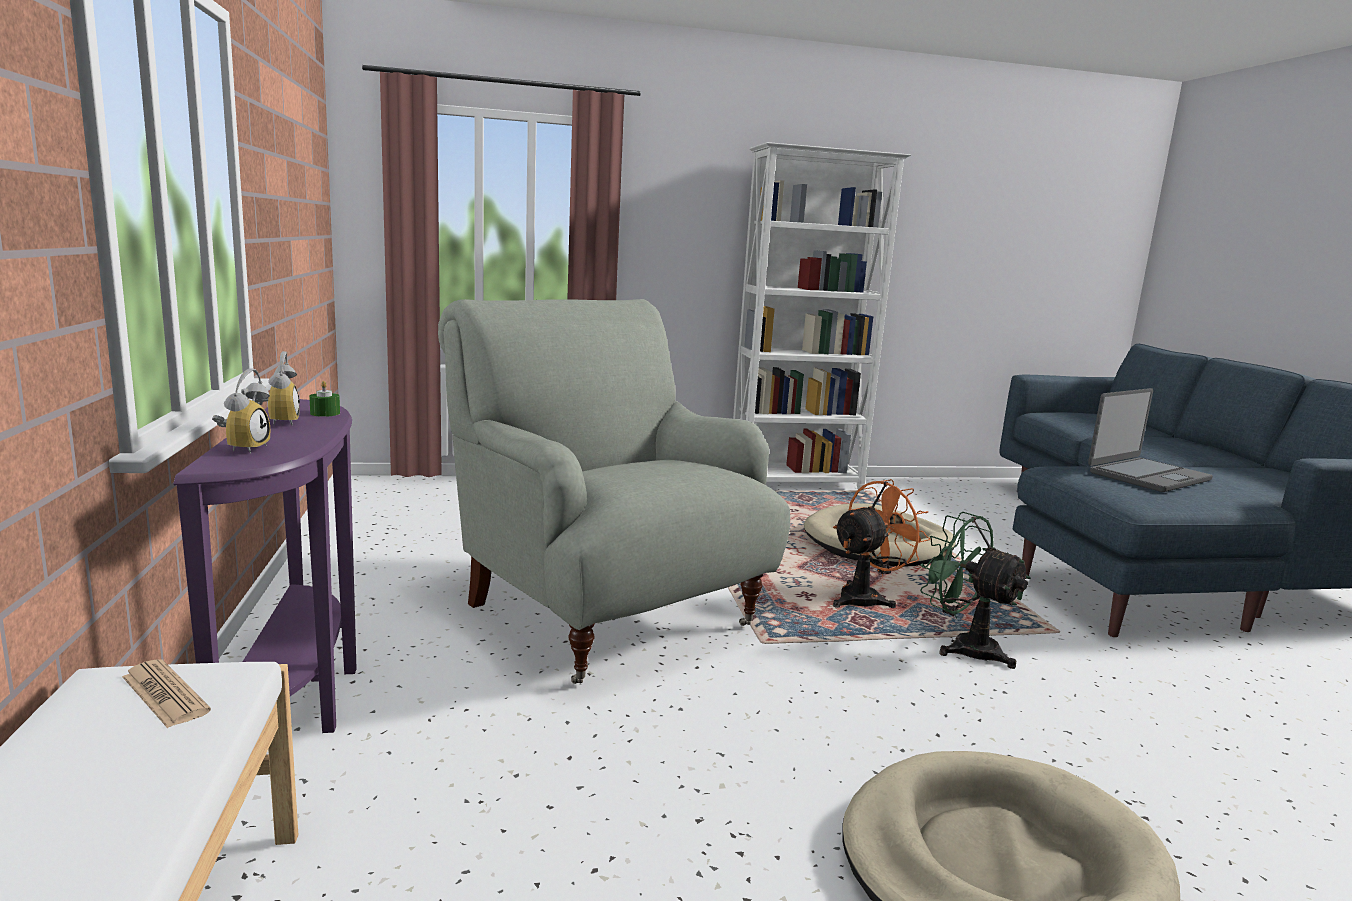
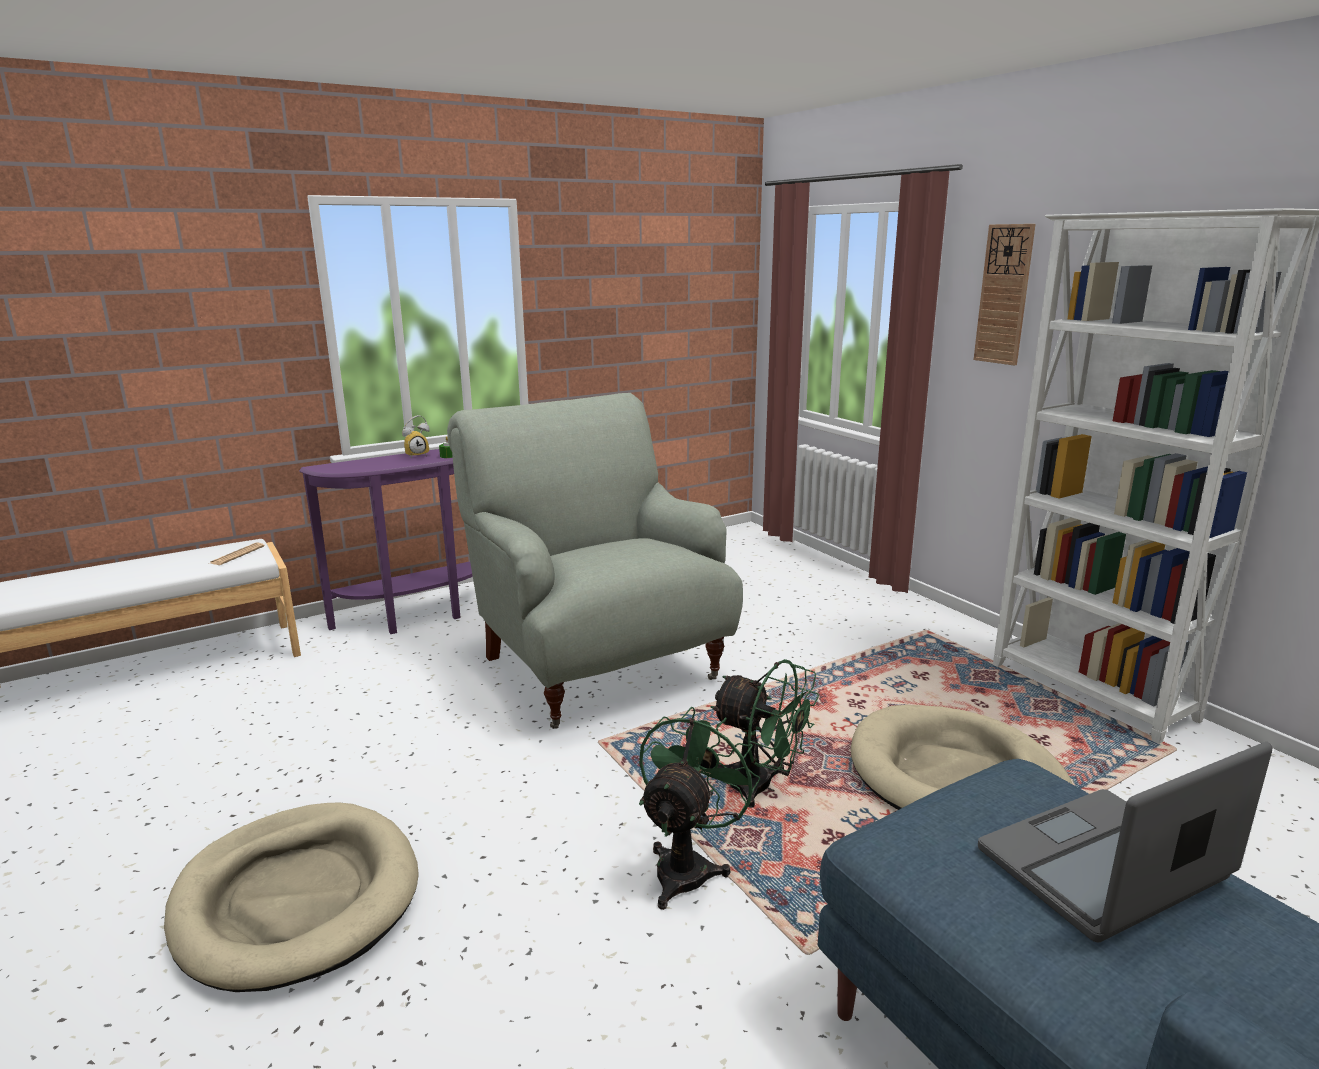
camera: 70 degrees right, 5 degrees up
(243, 448) = (356, 463): alarm clock -> none
(607, 614) = (597, 667): grey armchair -> grey armchair turned 60 degrees counterclockwise
(672, 204) = (1004, 295): none -> wall clock
(867, 598) = (761, 787): orange fan -> green fan
(1147, 476) = (1105, 867): laptop -> laptop turned 120 degrees clockwise

